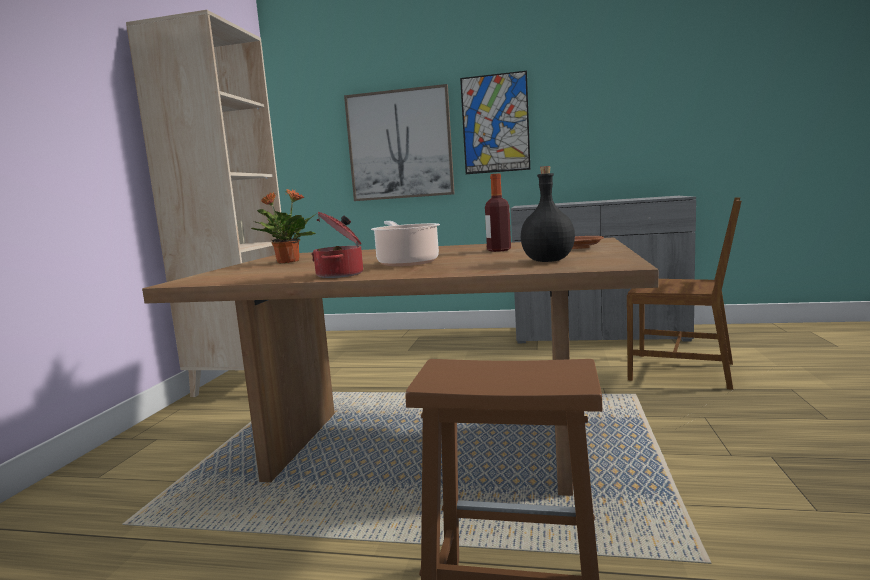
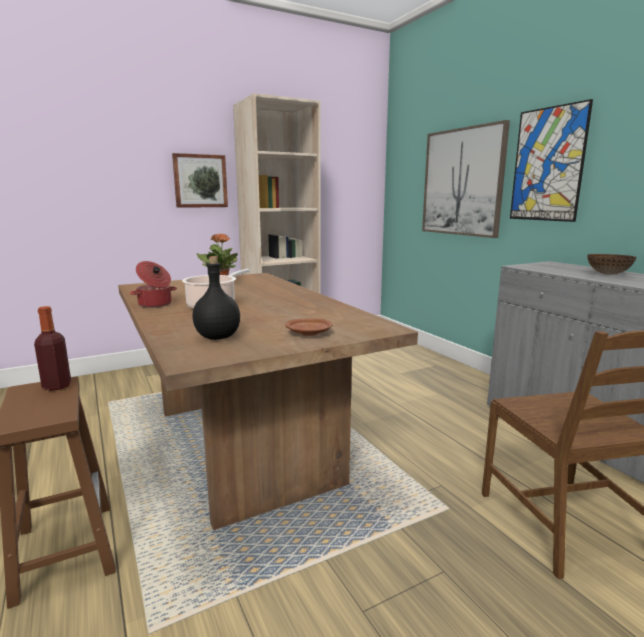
camera: 50 degrees right, 5 degrees up
(97, 133) = (200, 181): none -> picture
(499, 250) = (291, 314): bottle -> bottle (57, 386)
(585, 202) = (608, 274): none -> bowl

